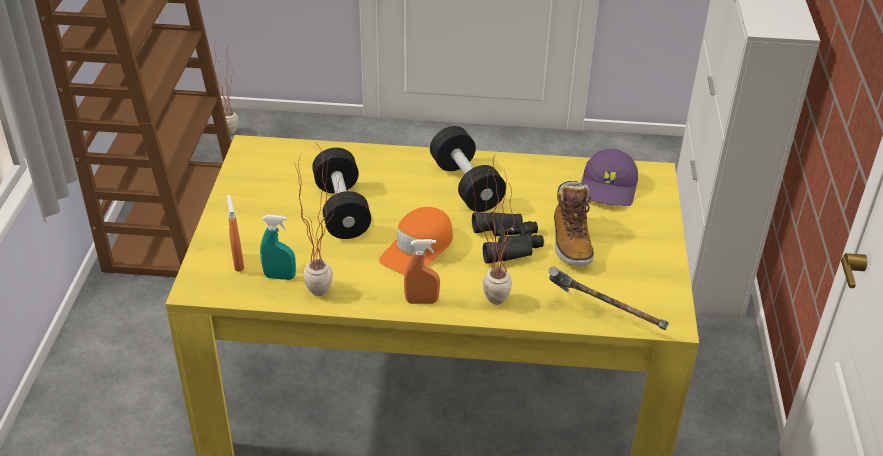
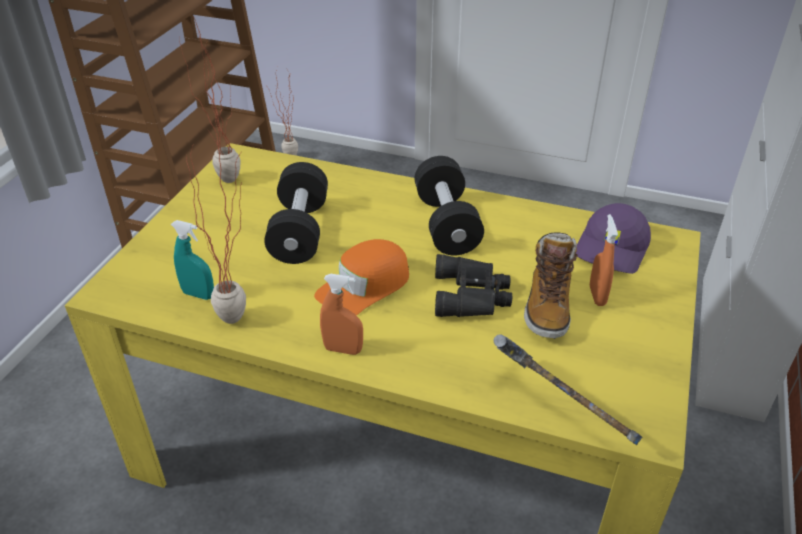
camera: 15 degrees right, 0 degrees up
(238, 263) = (163, 272): orange spray bottle -> orange spray bottle (597, 296)
(488, 296) = (424, 357): potted plant -> potted plant (225, 176)

